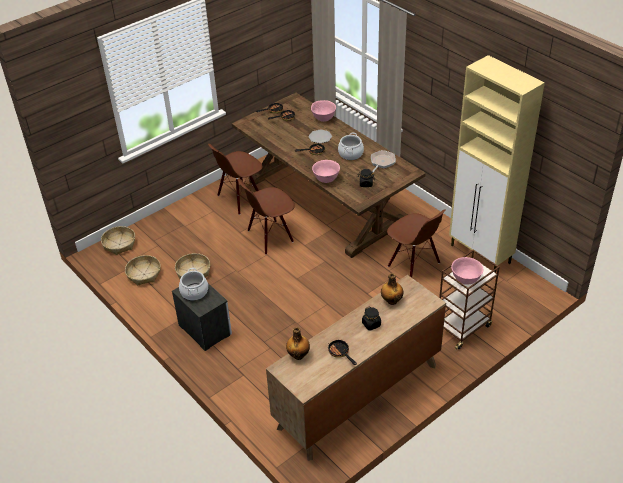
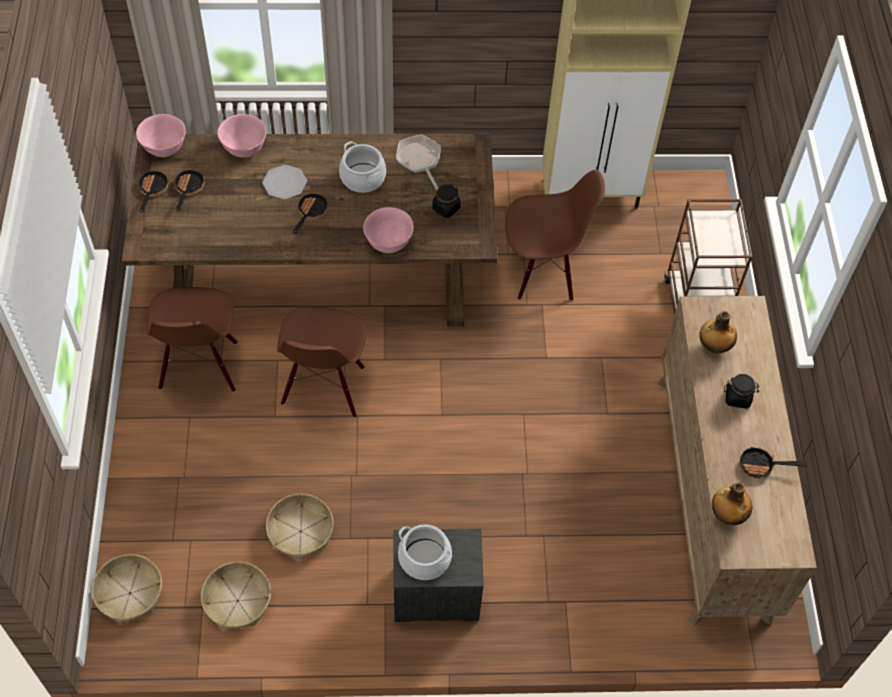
camera: 55 degrees left, 15 degrees up
(465, 279) = (719, 246): pink bowl -> pink bowl (164, 149)

